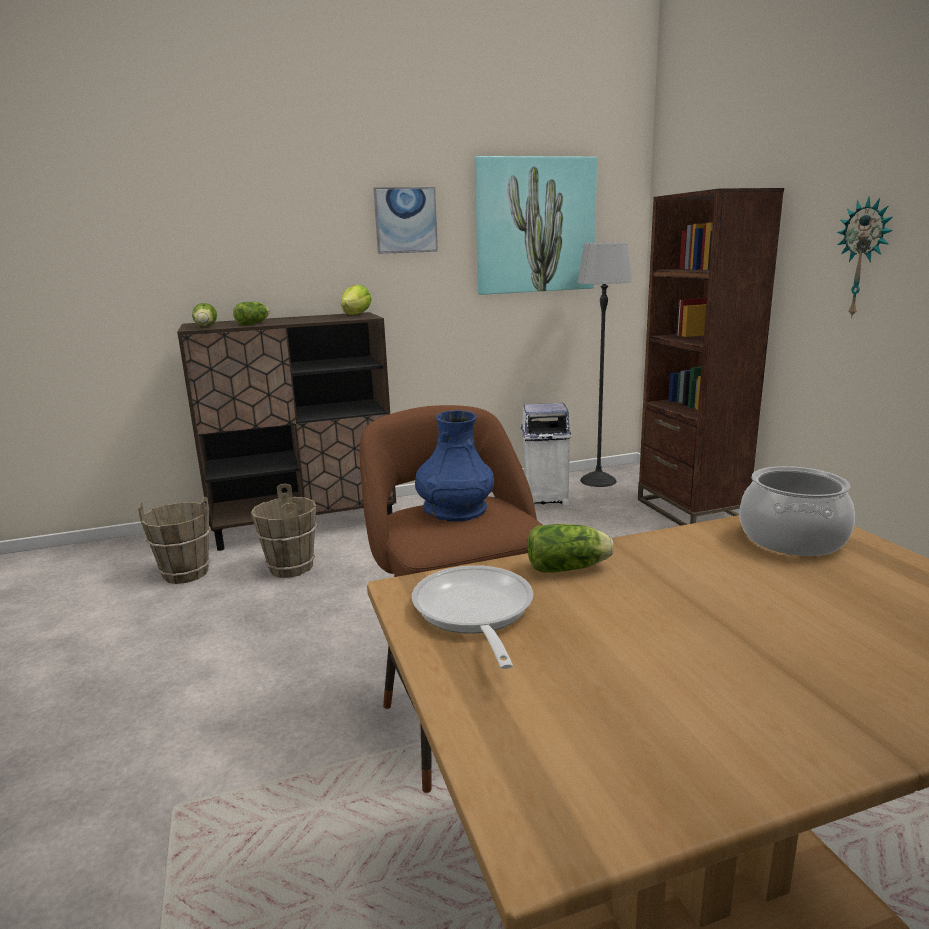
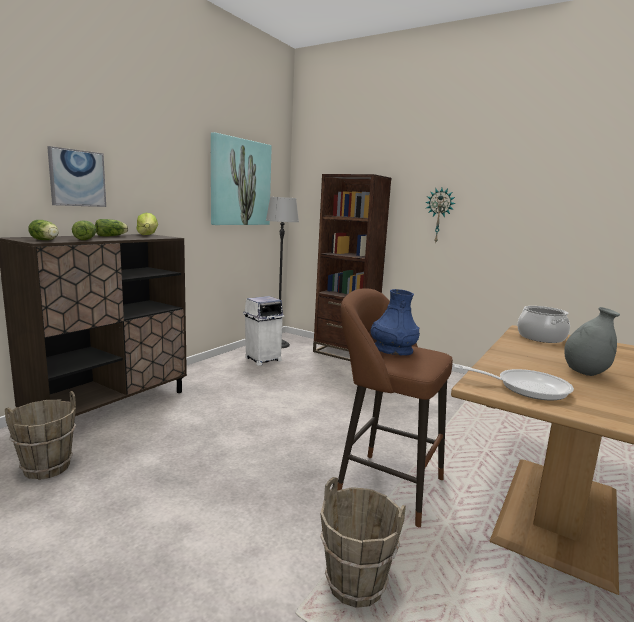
camera: 40 degrees left, 5 degrees down
(290, 568) = (144, 438): brown bucket -> brown bucket (355, 586)
(405, 220) = (170, 168): picture -> picture (77, 178)
(474, 614) = (526, 388): frying pan -> frying pan turned 150 degrees clockwise
(570, 568) = (508, 362): lettuce -> lettuce (112, 236)
(676, 624) = (585, 373): none -> grey vase

